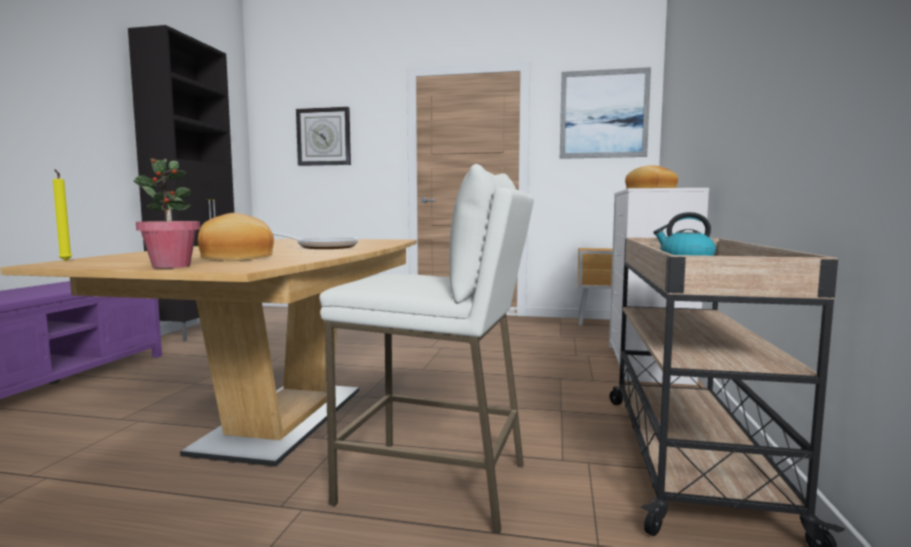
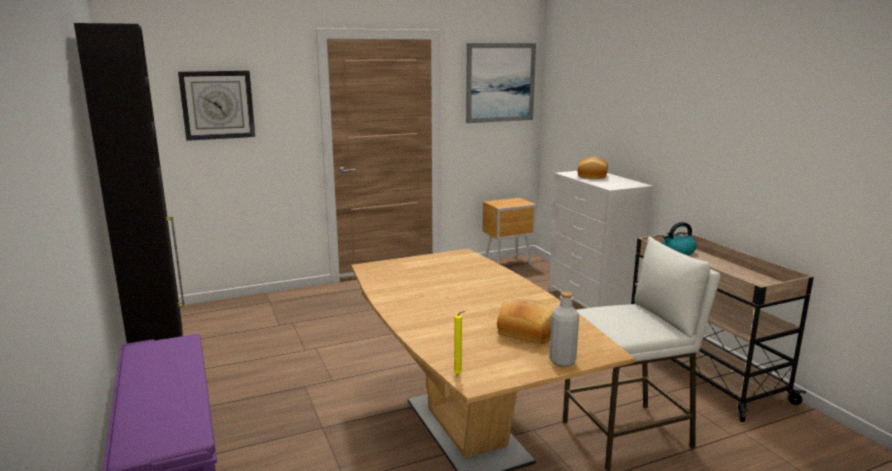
camera: 35 degrees left, 10 degrees up
(171, 266) = (562, 361): potted plant -> grey bottle
(323, 247) = (491, 292): frying pan -> none

